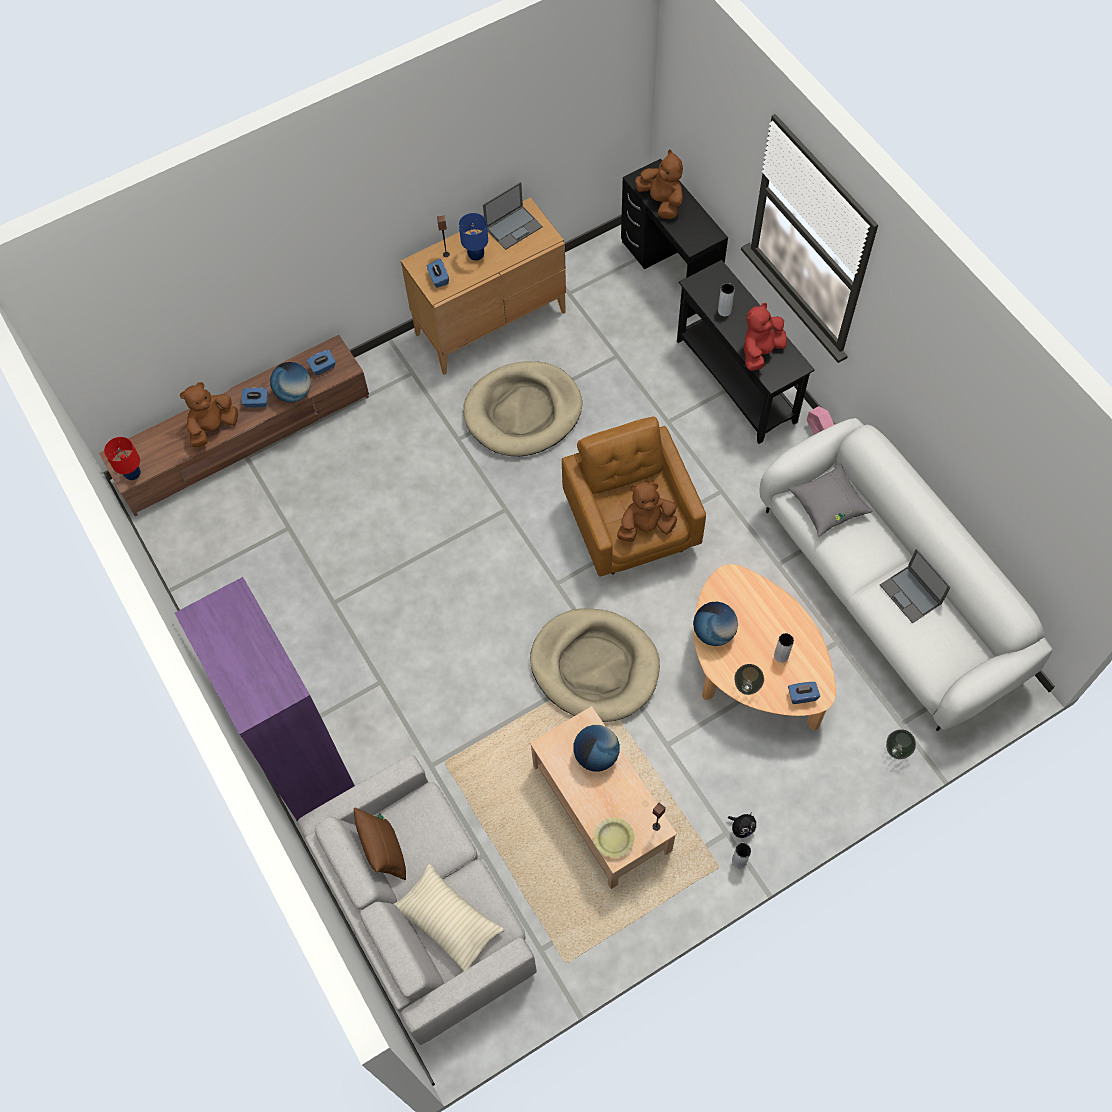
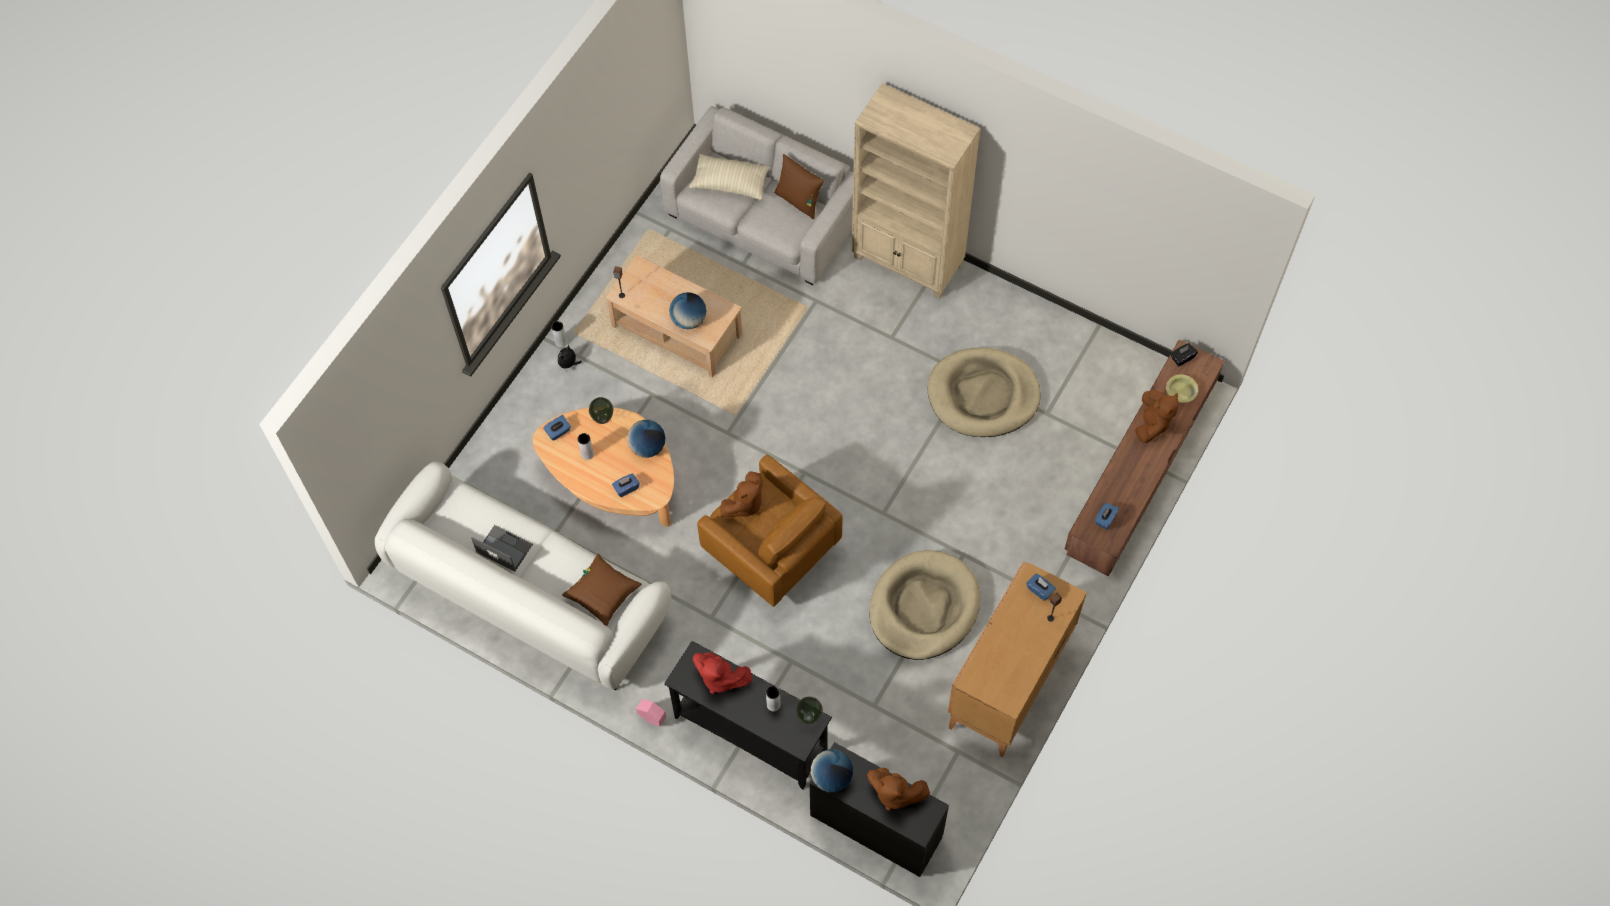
camera: 150 degrees right, 0 degrees up
(134, 474) = (1182, 358): red table lamp -> black tissue box
(256, 402) = (1135, 462): blue tissue box -> blue tissue box (626, 488)
(294, 393) = (1111, 485): globe -> globe (831, 777)
(303, 761) = (908, 261): purple bookcase -> beige bookcase
(477, 255) = (1022, 630): blue table lamp -> none
(514, 227) = (1009, 677): laptop -> none
(595, 666) = (737, 423): beige dog bed -> beige dog bed (983, 395)
(613, 839) = (647, 274): yellow bowl -> yellow bowl (1181, 391)
(760, 352) = (720, 678): red plush toy -> red plush toy turned 105 degrees clockwise
(828, 505) = (603, 594): grey pillow -> brown pillow
(897, 751) = (475, 470): vase -> vase (808, 717)

